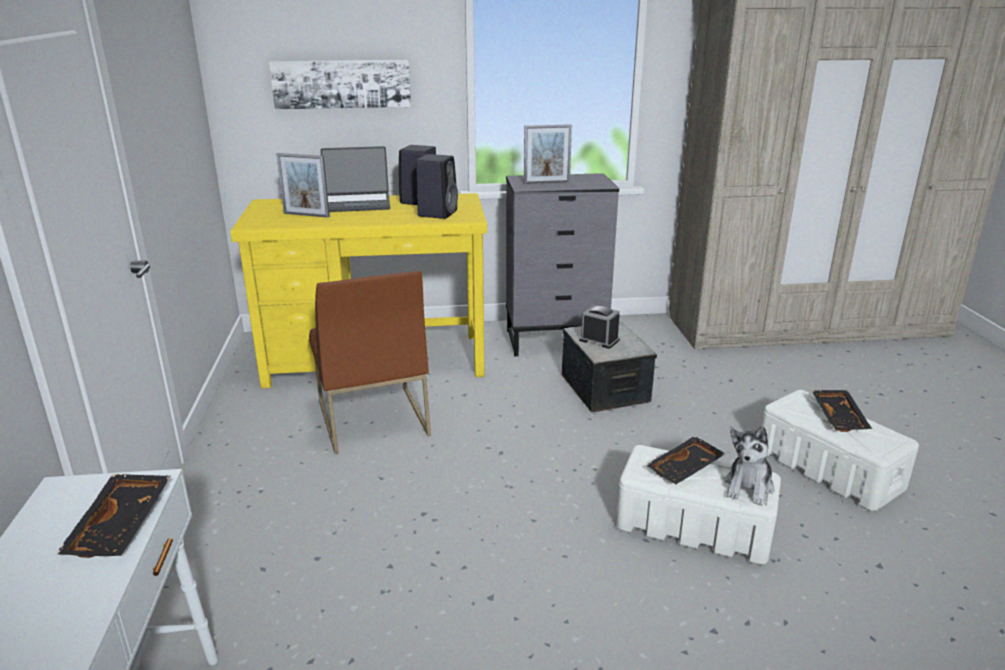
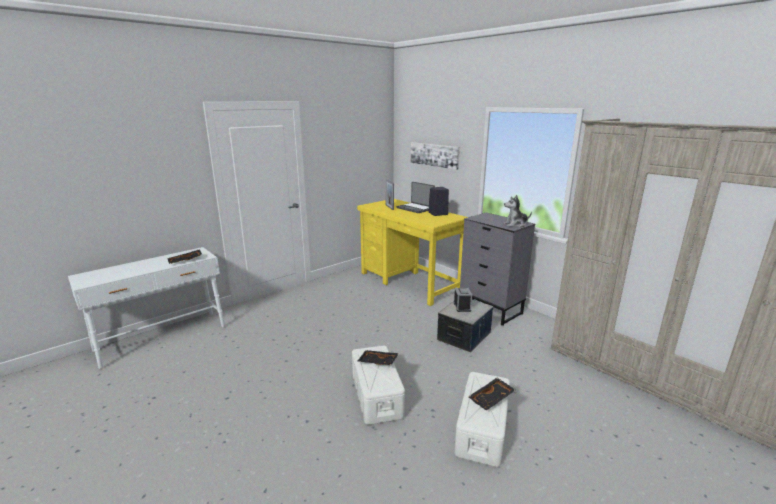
camera: 55 degrees right, 5 degrees down
(372, 418) = (368, 298): brown chair -> none
(437, 213) = (428, 219): black speaker -> none
(546, 182) = (490, 219): picture frame -> none
(749, 487) = (380, 383): plush toy -> plush toy (515, 224)

